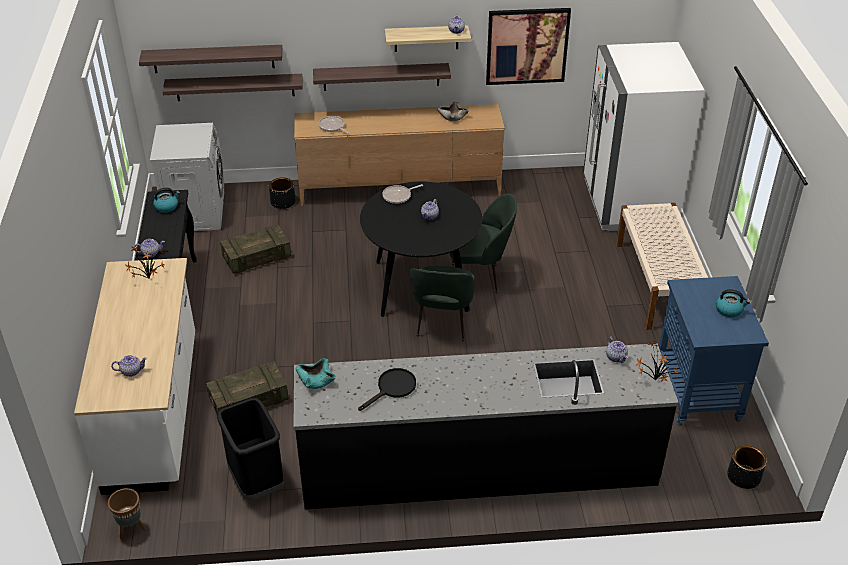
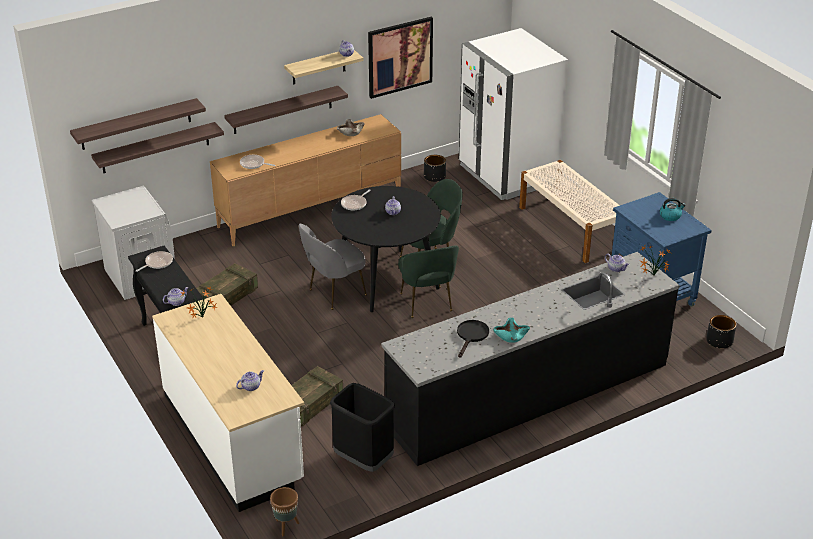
camera: 25 degrees left, 5 degrees down
(167, 206) = (157, 263): kettle -> frying pan
(283, 202) = (214, 247): black planter -> black planter (434, 176)
(316, 379) = (407, 347): turquoise bowl -> turquoise bowl (510, 336)
(358, 285) = (333, 294): none -> grey chair

